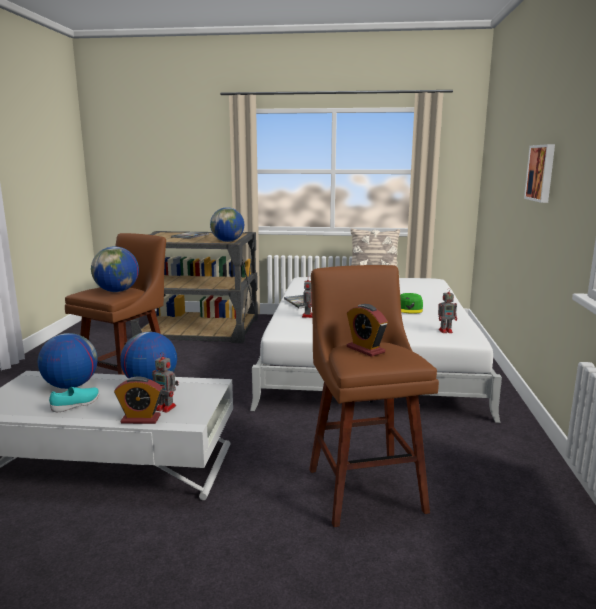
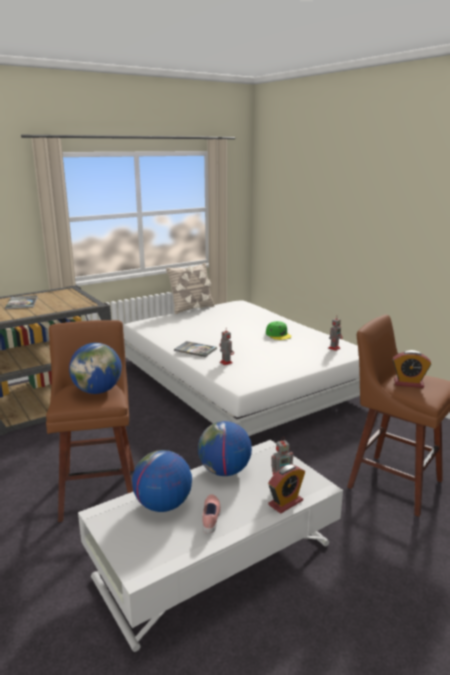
camera: 40 degrees left, 5 degrees up
(76, 405) = (211, 518): turquoise shoe -> pink shoe
(228, 241) = (88, 303): globe -> none
(542, 173) = (375, 220): picture -> none

